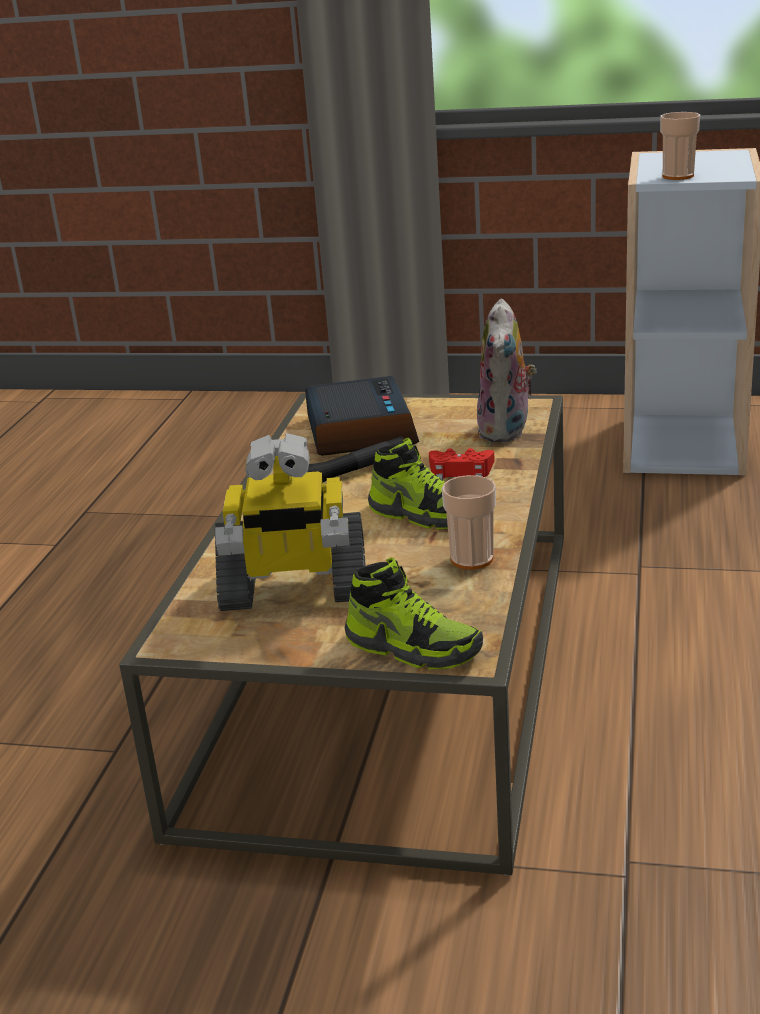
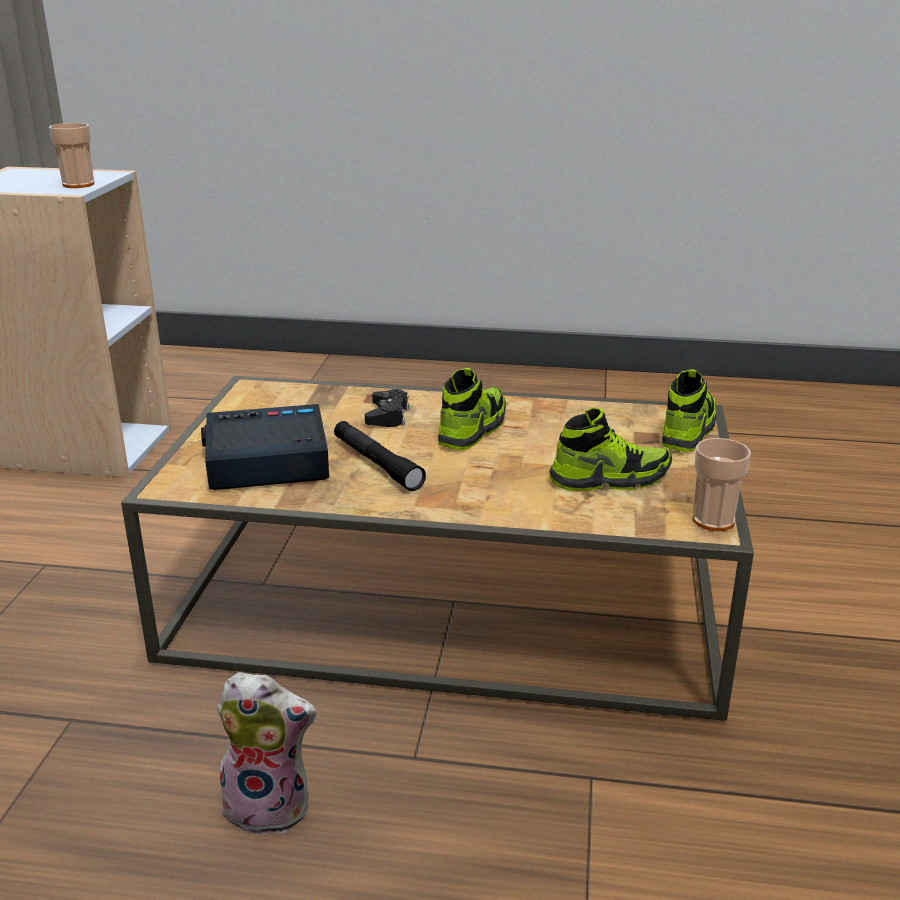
camera: 95 degrees left, 0 degrees up
(293, 589) = (609, 479): toy robot -> shoe
(460, 471) = (388, 416): red game controller -> black game controller
(472, 559) = (552, 412): cup -> cup (713, 520)
(507, 431) = (306, 397): plush toy -> plush toy (271, 805)

